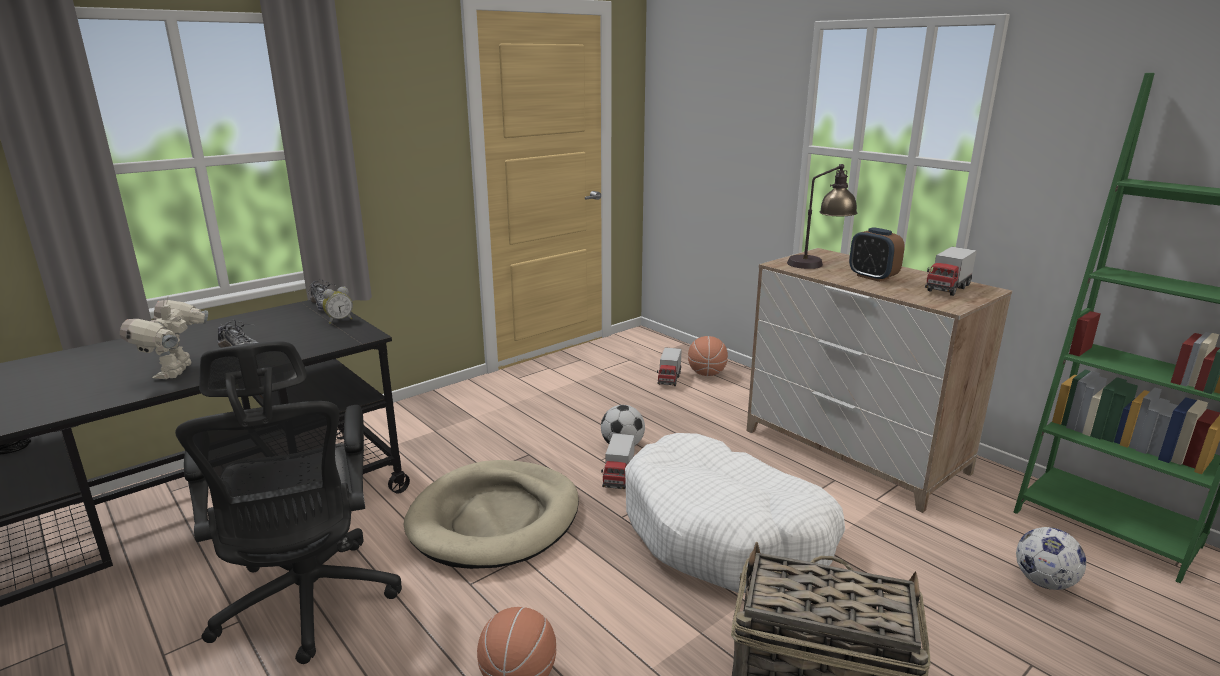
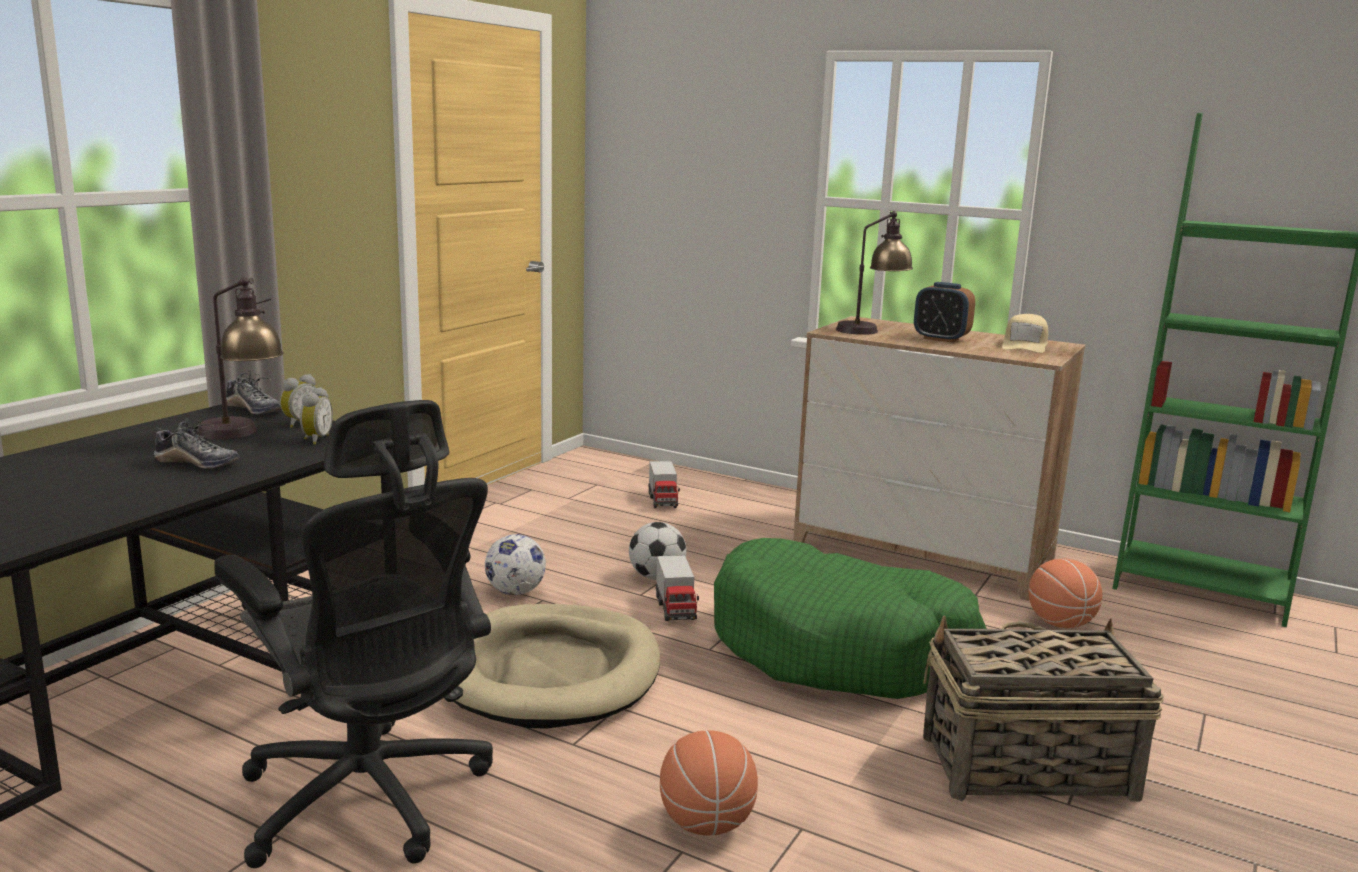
camera: 20 degrees left, 5 degrees down
(177, 372) = (132, 493): toy robot -> none
(294, 328) = (243, 435): none -> table lamp
(332, 336) = (315, 440): none -> alarm clock
(706, 373) = (704, 491): basketball -> basketball (1060, 623)
(726, 534) = (840, 648): white dog bed -> green dog bed
(947, 288) = (1025, 345): toy truck -> beige cap
(1043, 582) = (1174, 644): football -> football (515, 592)

